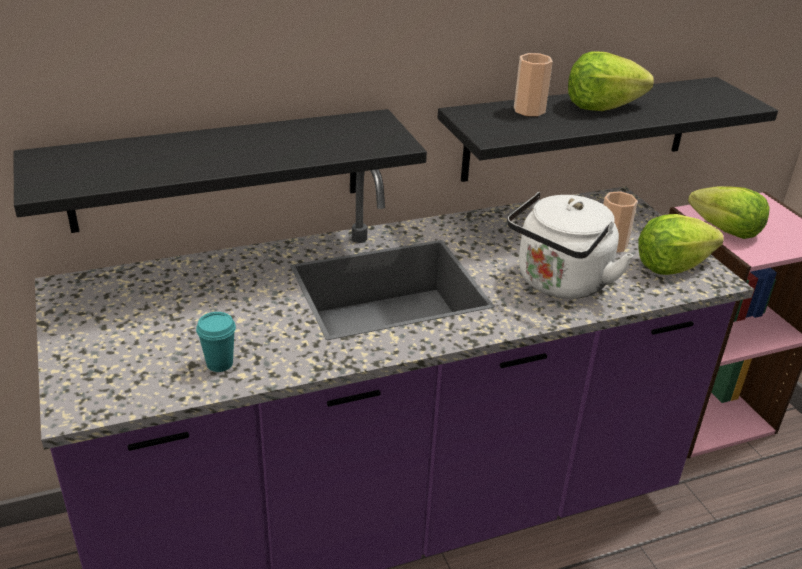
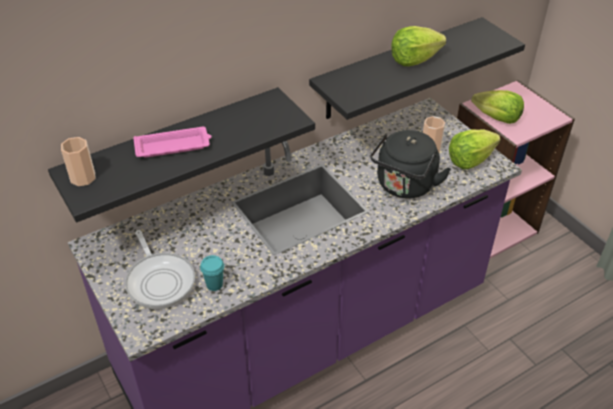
camera: 10 degrees left, 10 degrees up
(140, 345) = (160, 280): none -> frying pan
(205, 149) = (174, 146): none -> pink tray
(529, 110) = (369, 71): cup -> cup (83, 178)
(559, 284) = (404, 186): white kettle -> black kettle

